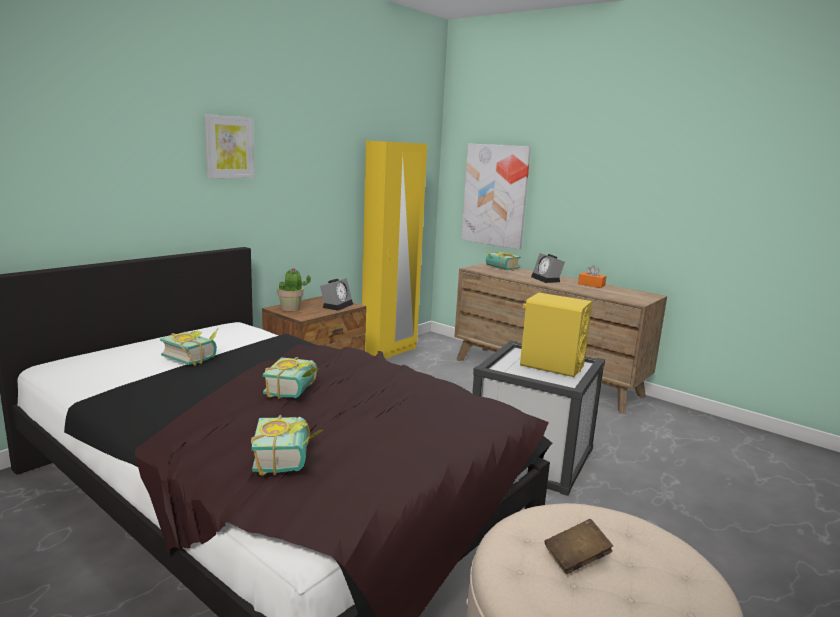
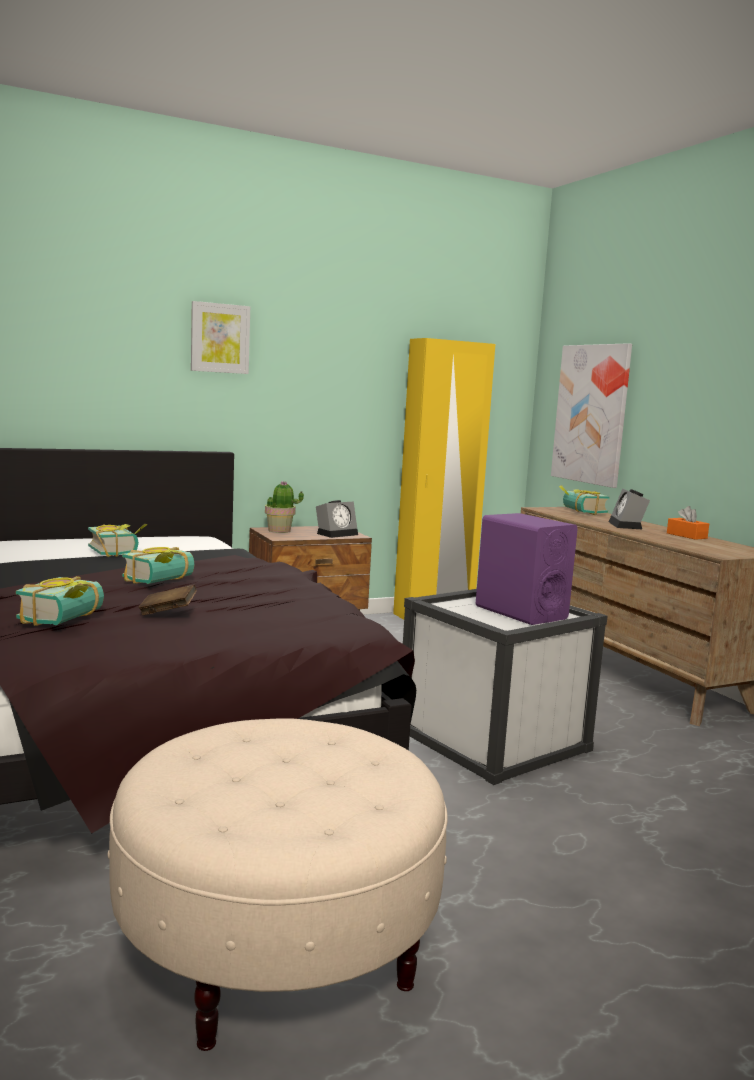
camera: 25 degrees right, 5 degrees down
(551, 366) = (520, 612): yellow speaker -> purple speaker
(576, 558) = (268, 759): brown book -> brown book (168, 613)

